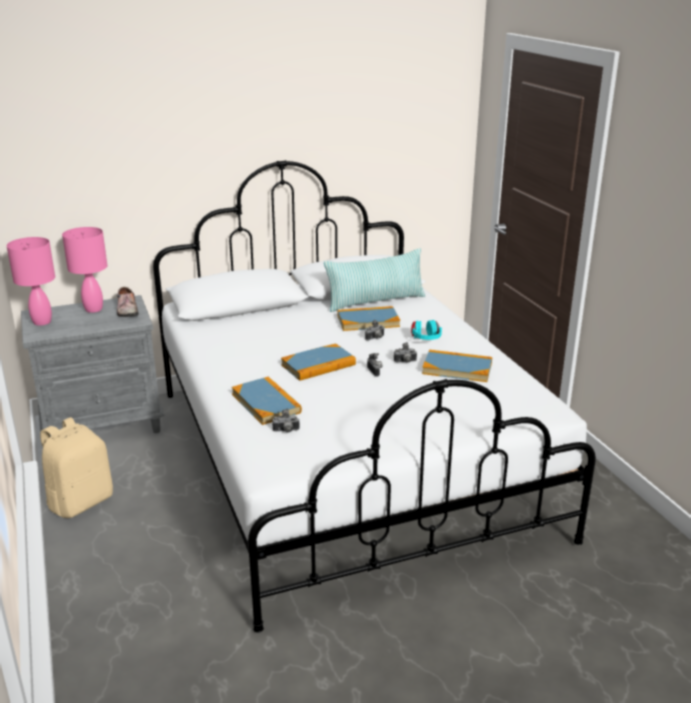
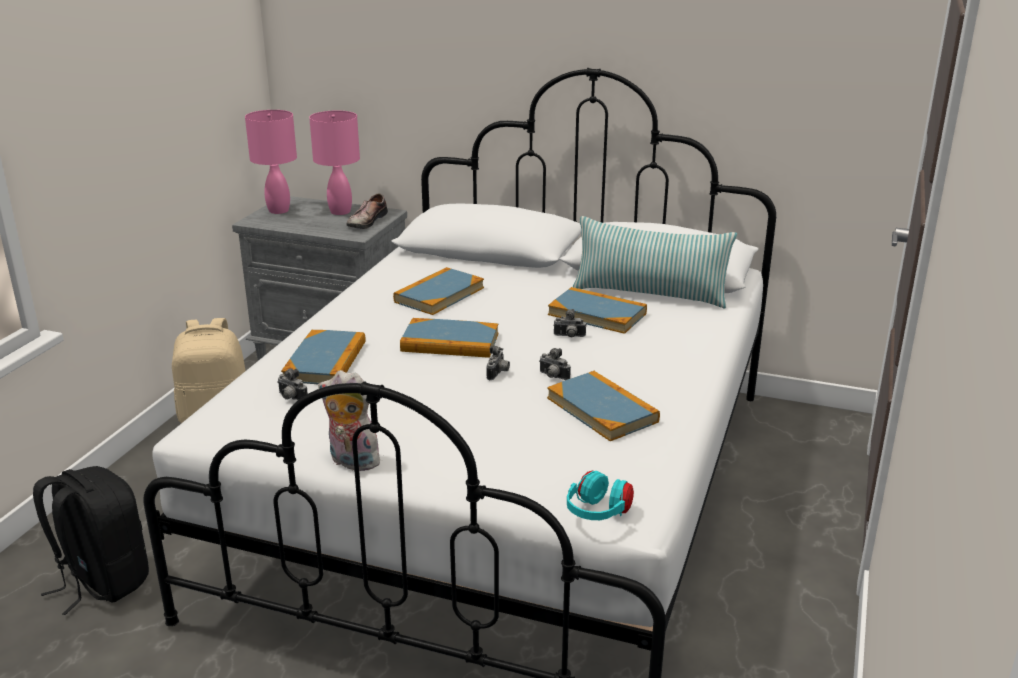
camera: 40 degrees right, 0 degrees up
(166, 637) = (101, 581): none -> black backpack
(260, 341) = (439, 295): none -> book
(386, 447) = (351, 462): none -> plush toy
(426, 340) = (626, 361): turquoise headphones -> turquoise headphones (598, 514)

